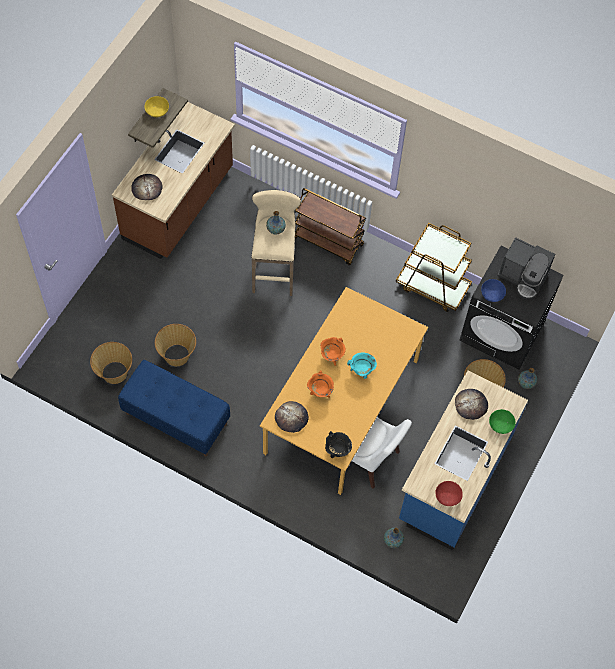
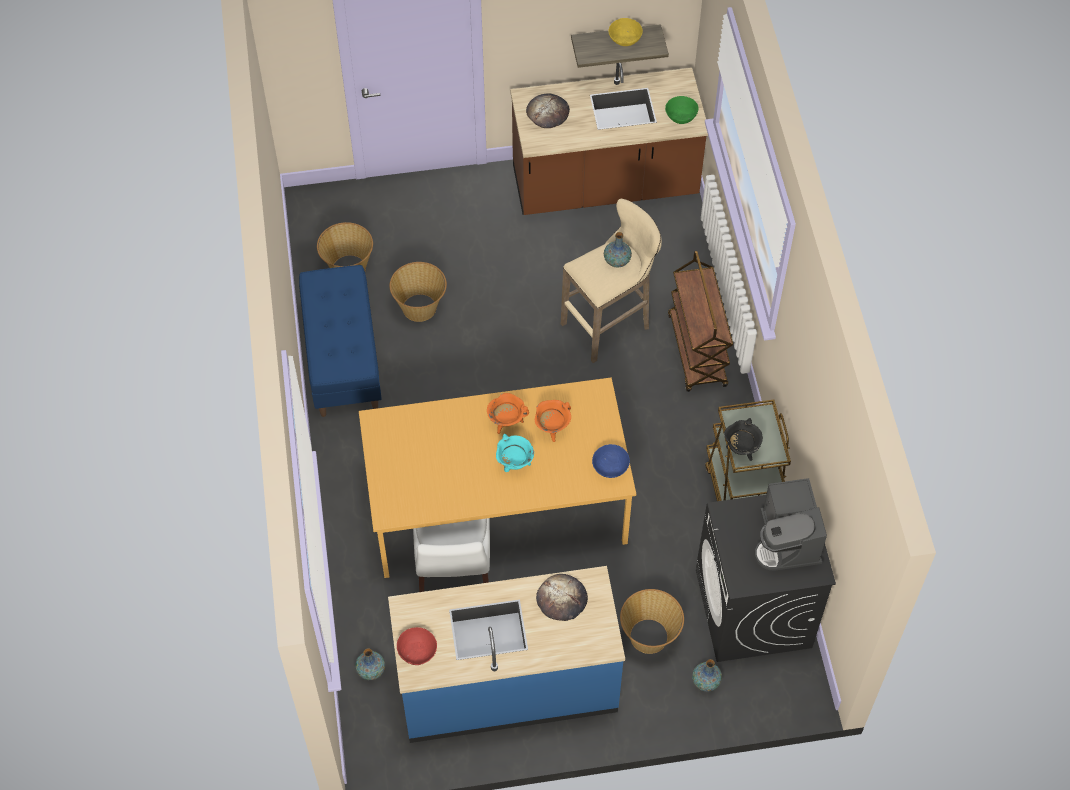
camera: 55 degrees right, 5 degrees down
(291, 418) = (394, 435): bread -> none
(320, 392) = (451, 440): orange cooking pot -> orange cooking pot (552, 428)
(337, 451) = (390, 506): black cooking pot -> black cooking pot (741, 449)
(492, 294) = (730, 522): blue bowl -> blue bowl (610, 467)
(500, 425) = (562, 649): green bowl -> green bowl (680, 116)

